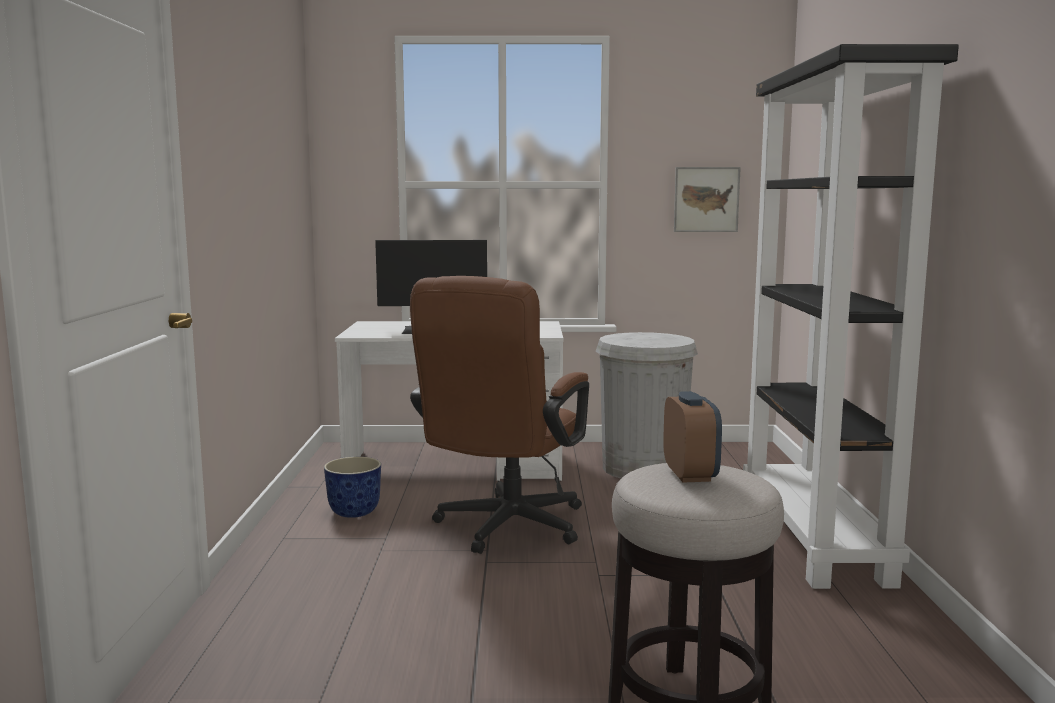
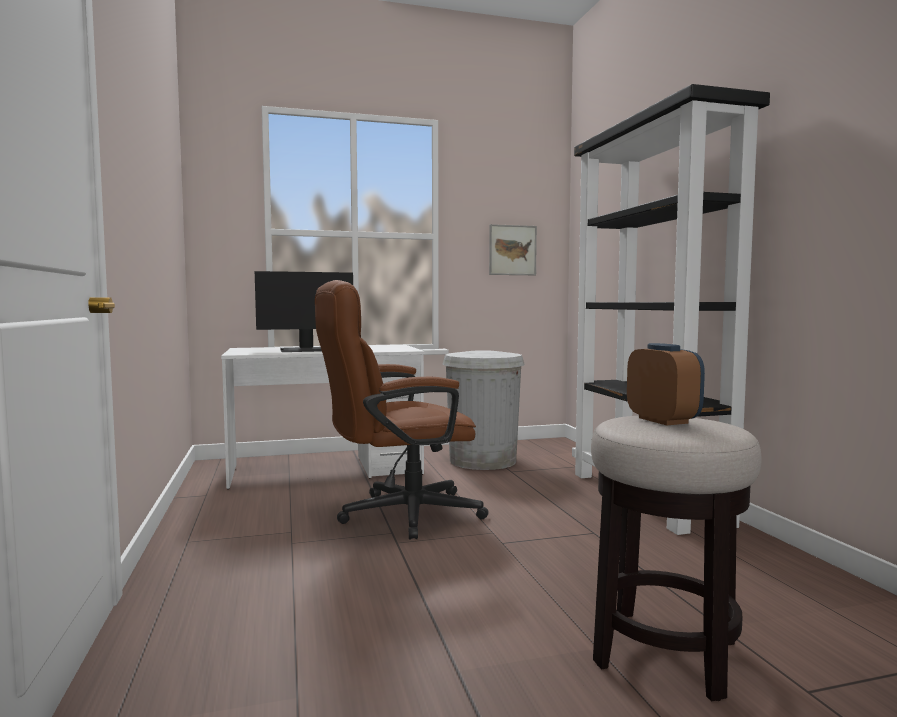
camera: 15 degrees left, 5 degrees down
(355, 512) = (250, 513): planter -> none
(504, 529) = (397, 515): brown office chair -> brown office chair turned 60 degrees clockwise

